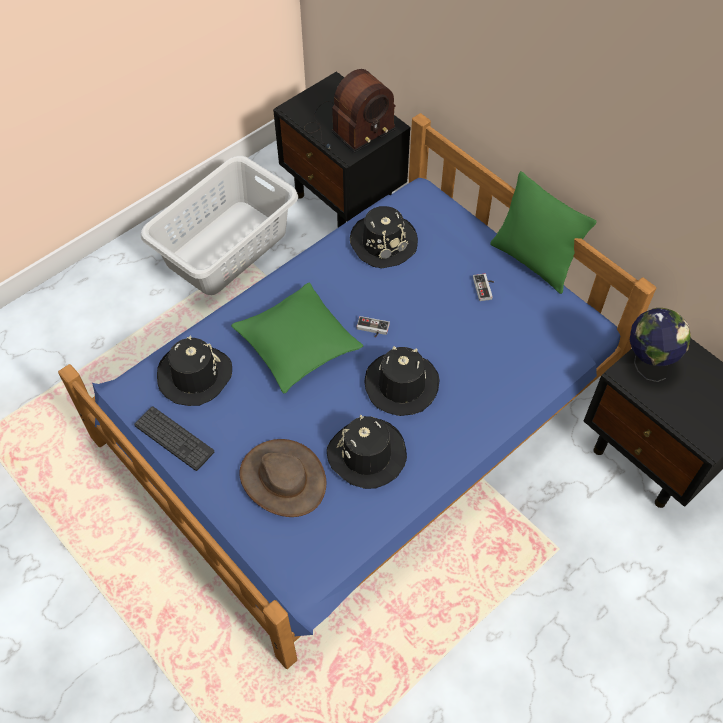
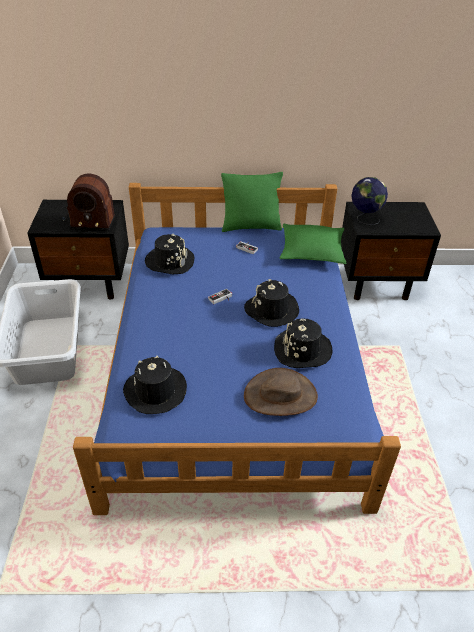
camera: 50 degrees left, 15 degrees down
(174, 438) = (191, 431): keyboard -> none
(297, 344) = (193, 332): green pillow -> green pillow (312, 251)
(348, 129) = (88, 218): radio -> radio turned 90 degrees clockwise

